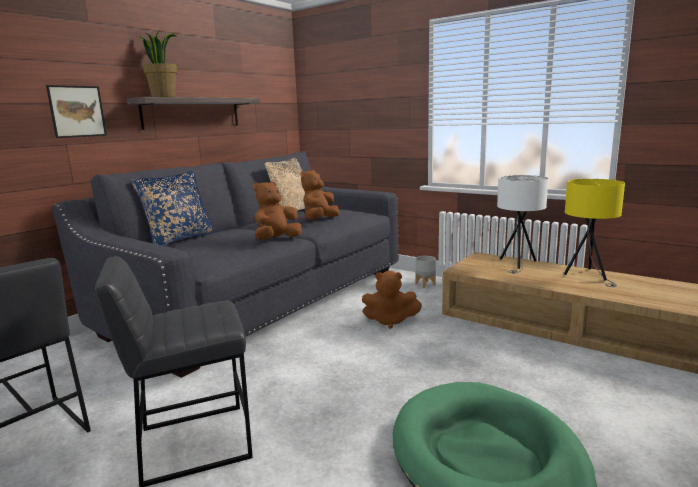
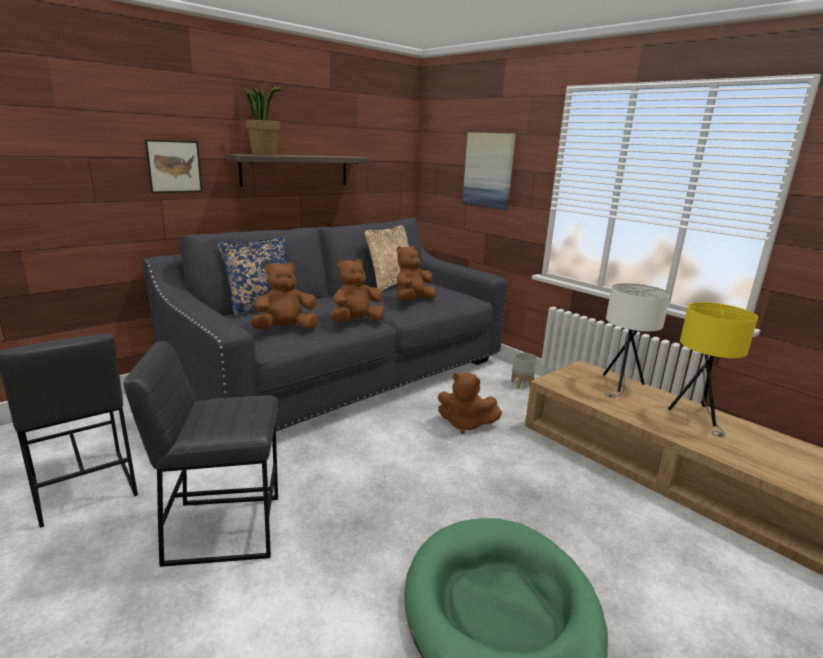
camera: 10 degrees right, 5 degrees up
(213, 252) = (285, 329): none -> brown plush toy
(367, 101) = (488, 170): none -> picture

